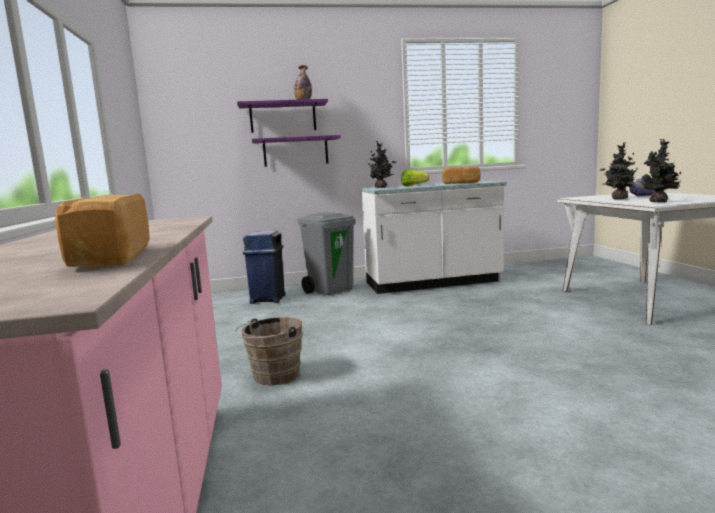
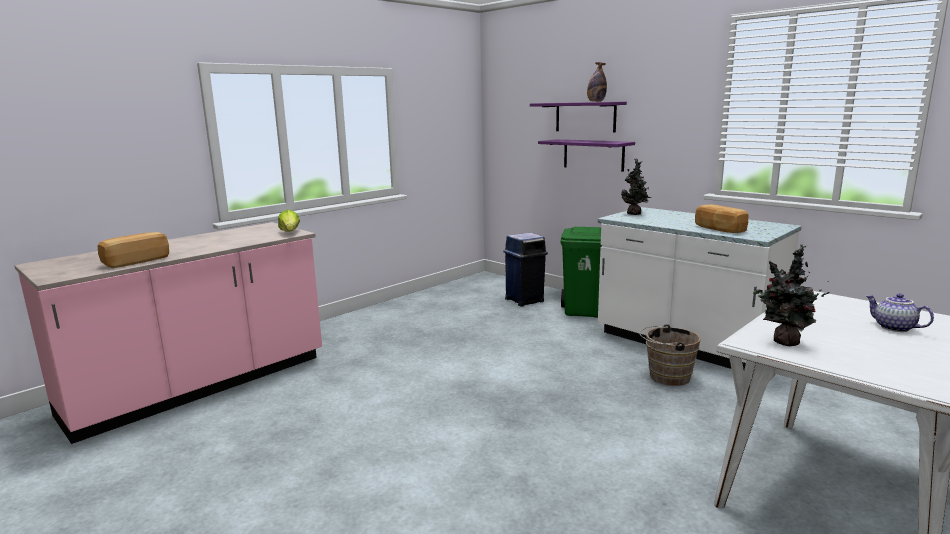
camera: 55 degrees right, 5 degrees up
(273, 376) = (377, 357): brown bucket -> brown bucket (666, 376)
(330, 290) = (584, 311): grey trash can -> green trash can
(413, 186) = (667, 219): lettuce -> lettuce (290, 233)
(618, 199) = (814, 318): potted plant -> none

